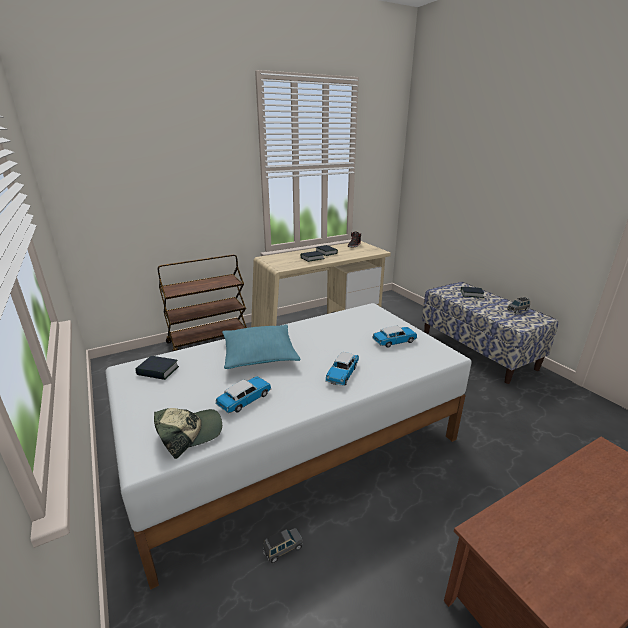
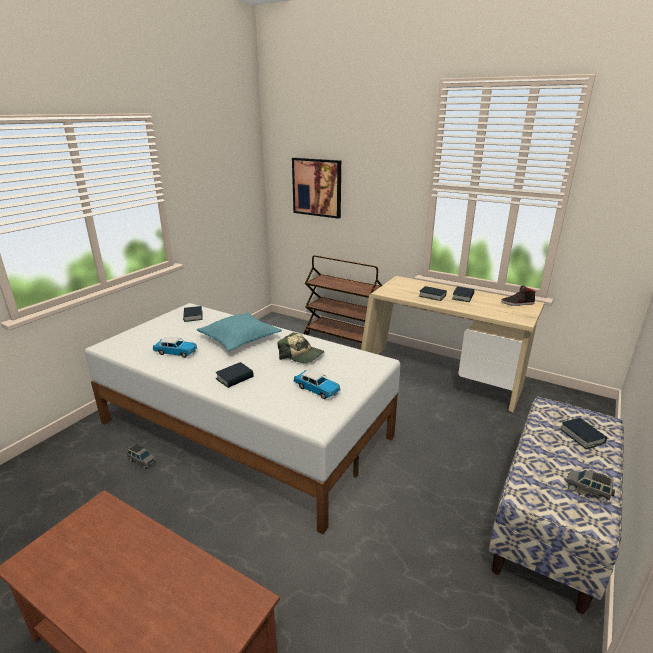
camera: 60 degrees right, 0 degrees up
(134, 188) = (317, 187): none -> picture
(189, 433) = (133, 348): cap -> cap (301, 355)
(342, 374) = (235, 378): toy car -> book

